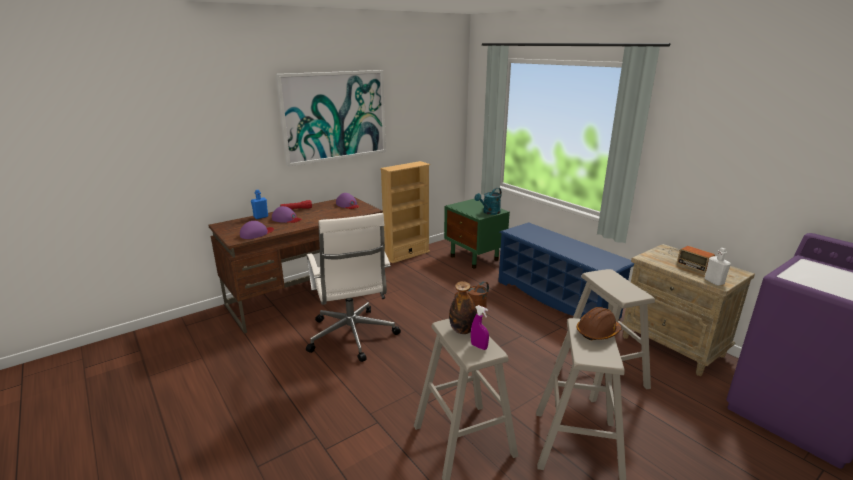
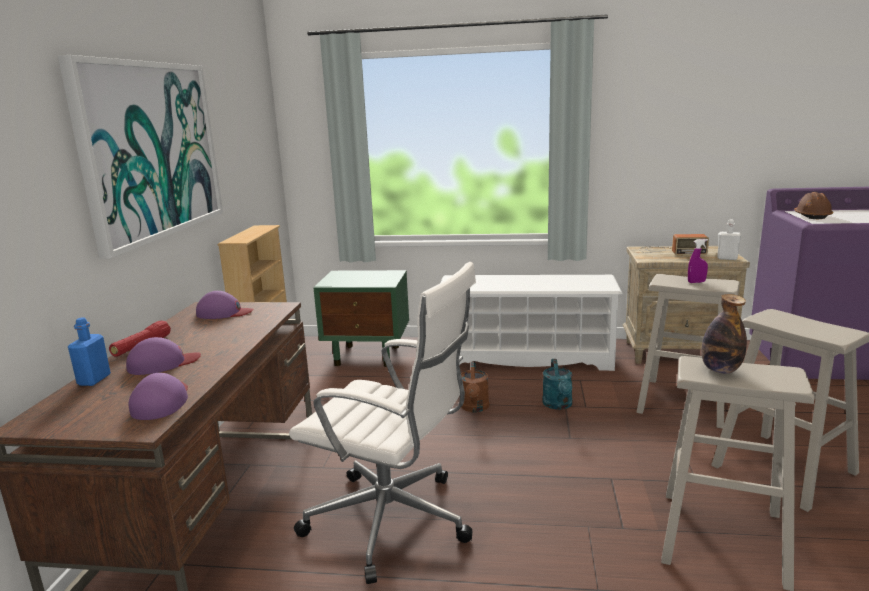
camera: 45 degrees left, 5 degrees down
(479, 346) = (770, 374): purple spray bottle -> purple spray bottle (696, 282)
(489, 213) = (388, 277): turquoise watering can -> turquoise watering can (558, 405)
(556, 299) = (527, 357): blue shoe rack -> white shoe rack
(597, 332) = (788, 318): brown hard hat -> brown hard hat (812, 216)

